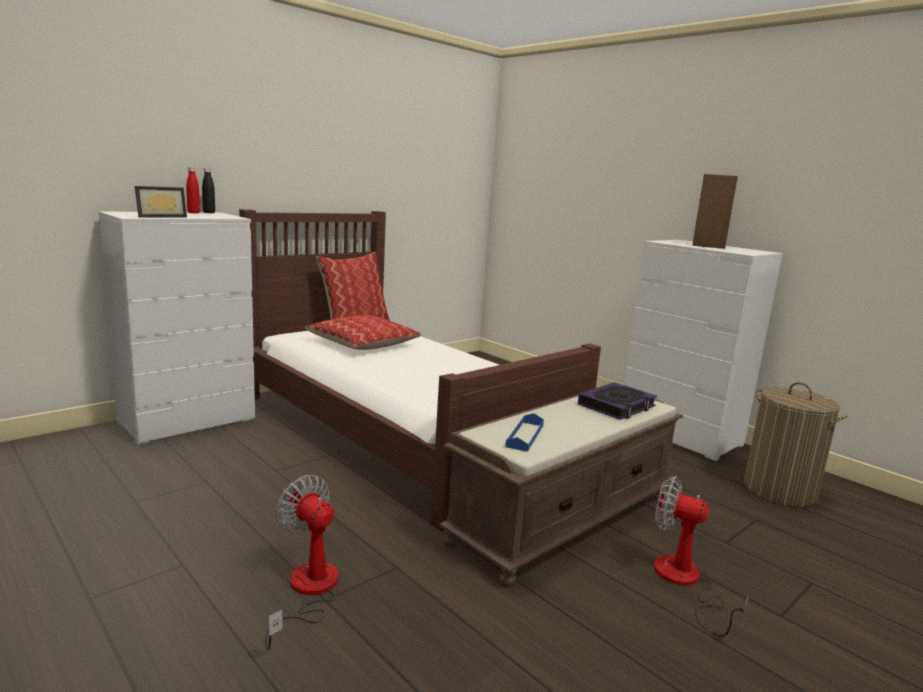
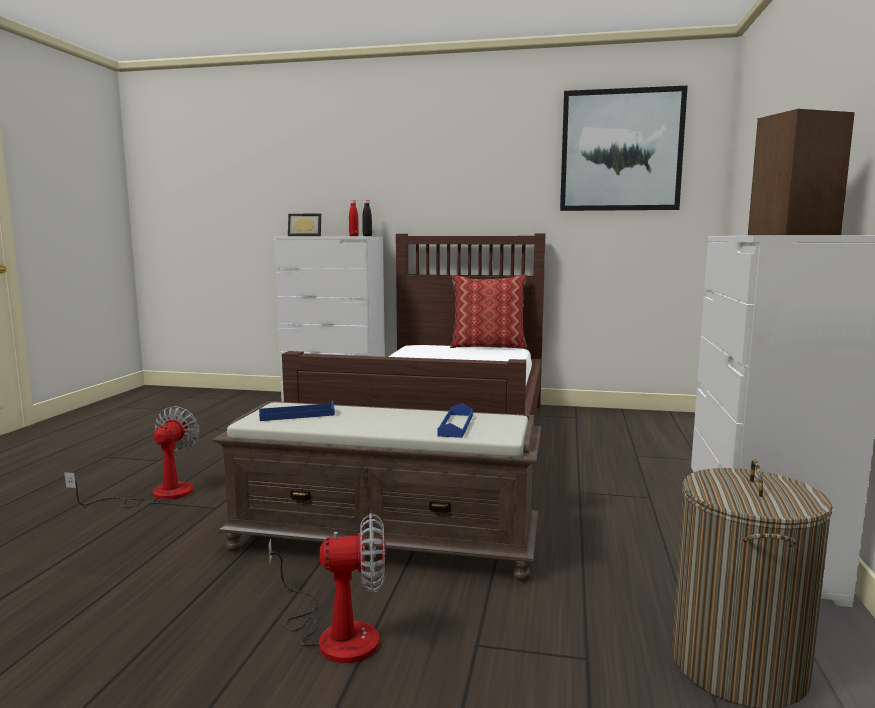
camera: 55 degrees right, 5 degrees down
(362, 343) = (447, 355): pillow -> none
(431, 138) = (621, 150): none -> picture
(617, 406) = (456, 425): book -> blue tray
(684, 582) = (335, 633): fan -> fan turned 90 degrees clockwise

